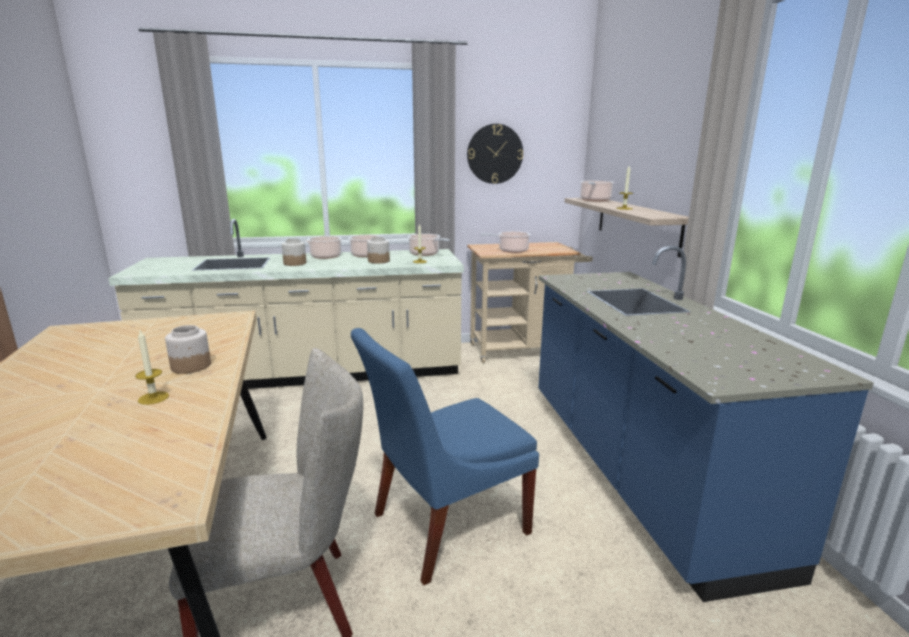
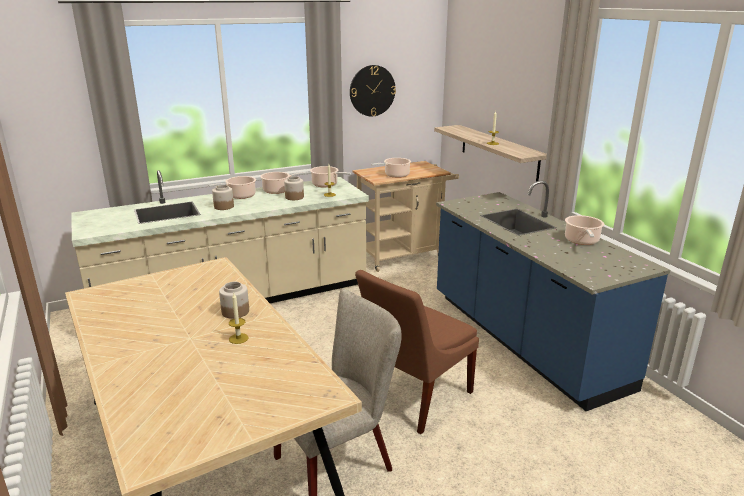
camera: 15 degrees left, 5 degrees up
(444, 525) = (413, 397): blue chair -> brown chair
(594, 200) = (461, 131): cooking pot -> cooking pot (582, 241)

